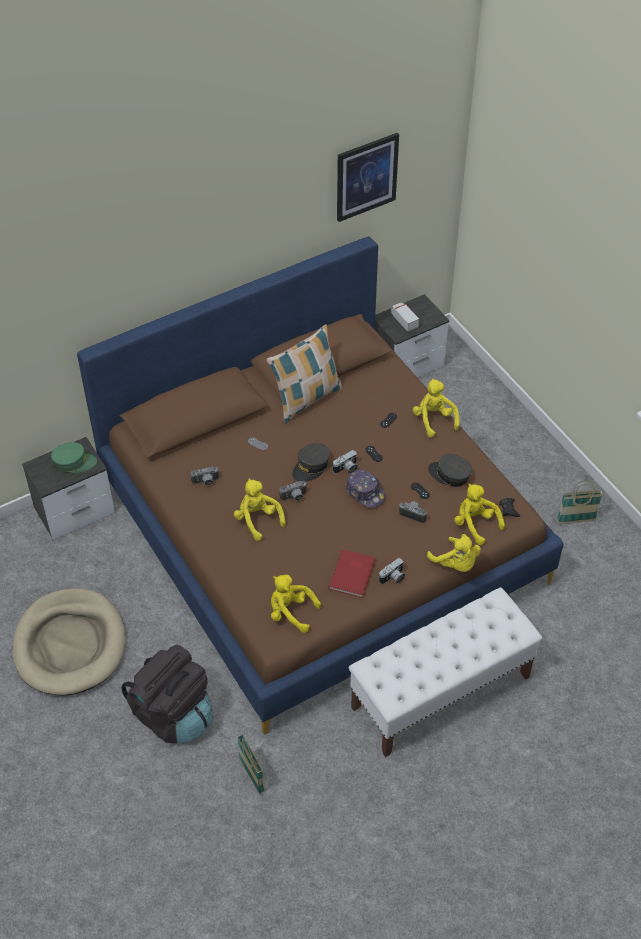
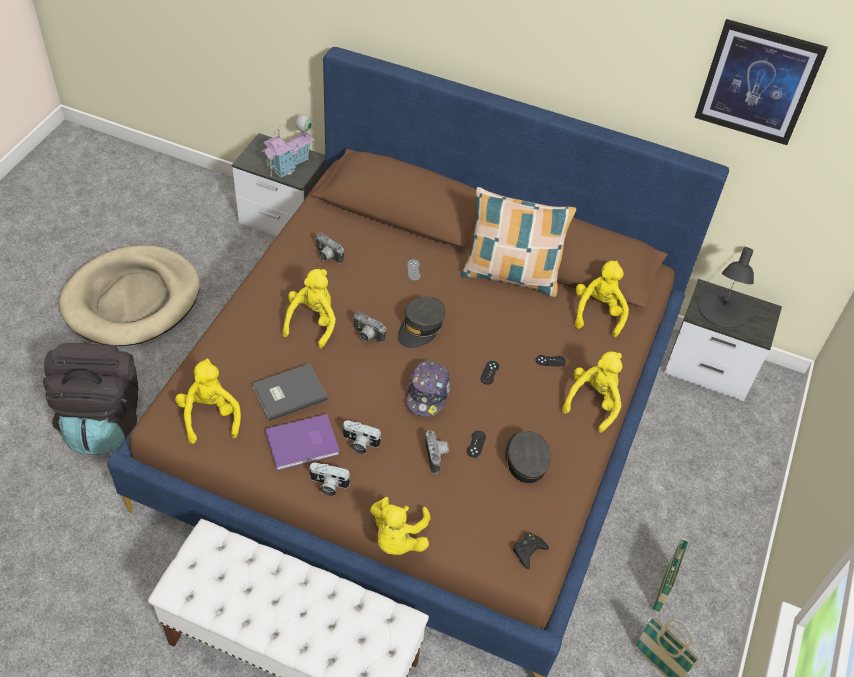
camera: 50 degrees right, 0 degrees up
(74, 462) = (289, 164): green cap -> toy house
(251, 776) = (69, 529): basket -> basket (662, 589)
(308, 561) = (288, 392): none -> grey book
(311, 467) = (421, 328): grey cap -> grey cap turned 60 degrees counterclockwise
(346, 468) = (446, 359): camera -> camera (359, 443)
(353, 574) = (304, 444): red book -> purple book
(403, 321) = (722, 309): toy truck -> black table lamp
(475, 524) = (476, 527): yellow plush toy -> yellow plush toy (598, 313)

